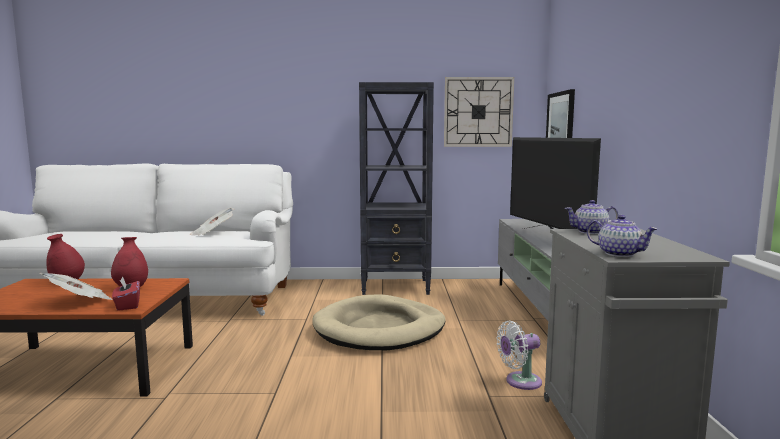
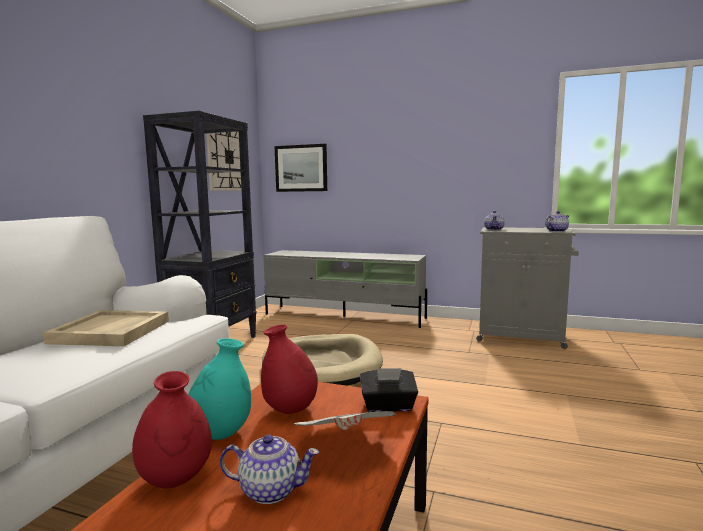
camera: 70 degrees left, 0 degrees up
(46, 296) = (270, 490): none -> teapot
(108, 281) = (221, 433): none -> turquoise vase
(127, 305) = (388, 406): red tissue box -> black tissue box
(212, 233) = (111, 332): newspaper -> beige tray
(520, 382) = (451, 341): white fan -> none
(547, 236) = (348, 255): television -> none

